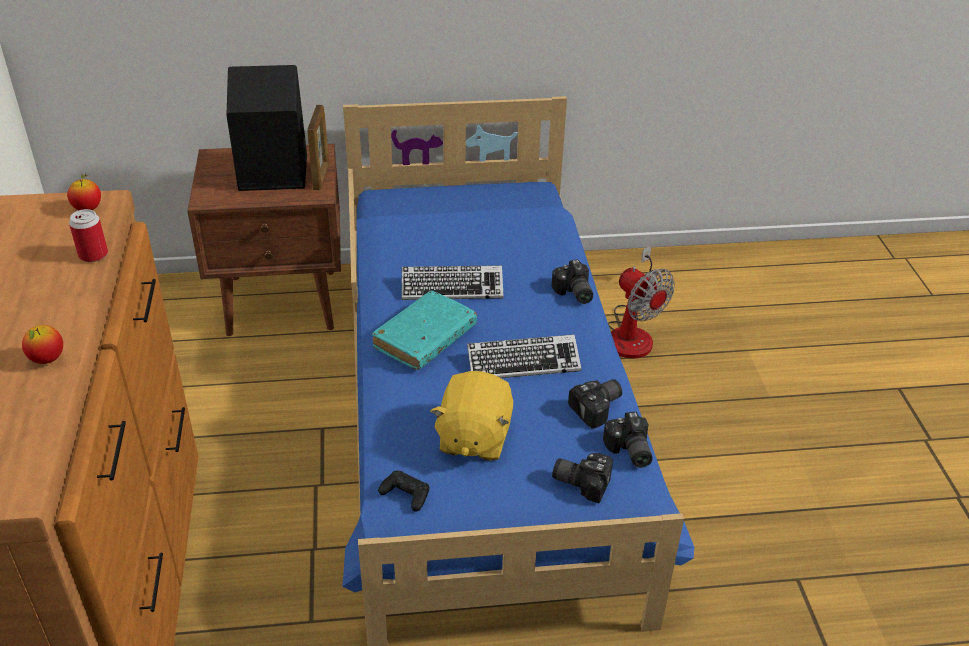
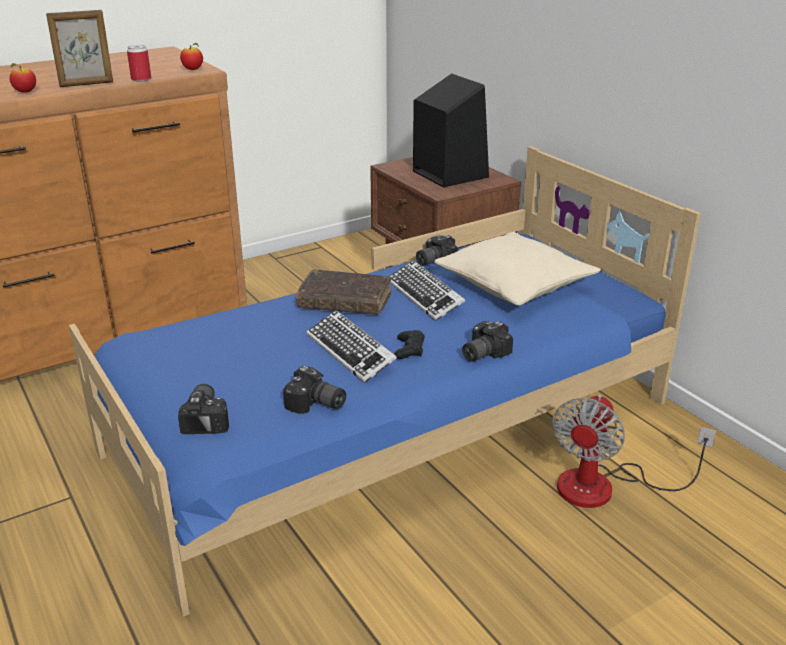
camera: 65 degrees right, 10 degrees down
(321, 177) = (467, 188): picture frame -> picture frame (87, 84)
(405, 494) = (150, 341): black game controller -> black game controller (409, 349)
(425, 338) = (345, 302): turquoise book -> brown book
(472, 234) = (514, 285): none -> beige pillow
(473, 437) = (233, 353): yellow plush toy -> none
(628, 451) = (264, 435): camera -> camera (433, 261)

